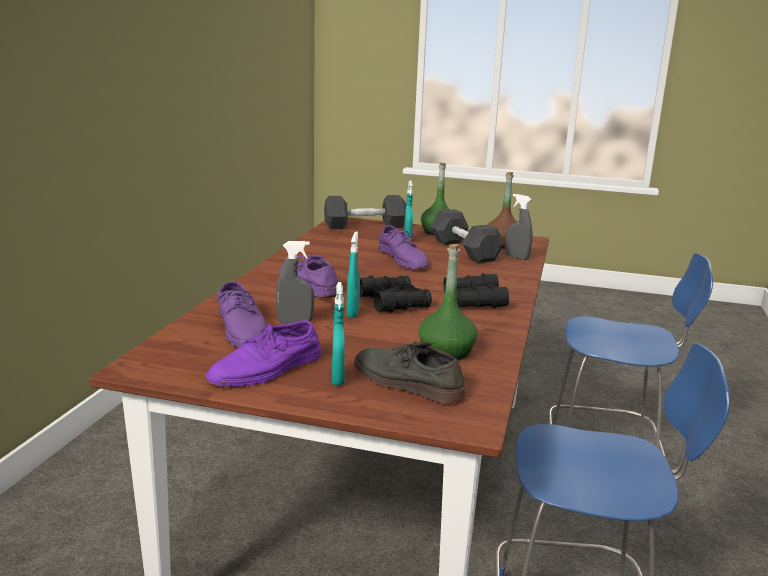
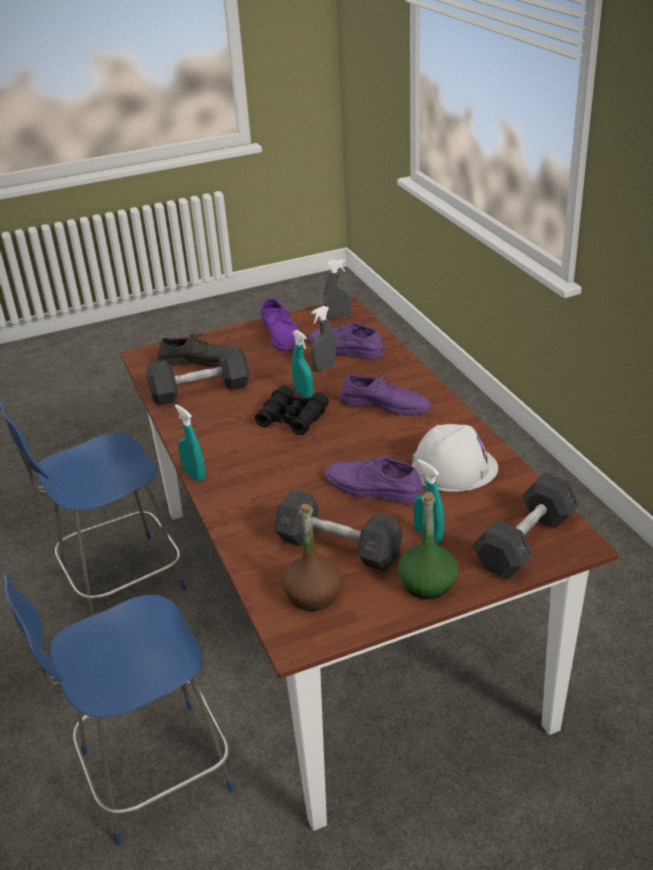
camera: 145 degrees right, 15 degrees up
(267, 370) = (281, 334): purple shoe -> purple shoe turned 150 degrees clockwise
(337, 250) = (454, 467): none -> white hard hat
(337, 379) = (238, 346): turquoise spray bottle -> turquoise spray bottle (194, 475)
(446, 352) = (200, 391): green bottle -> grey dumbbell
(473, 301) = (234, 453): black binoculars -> none
(516, 257) = (266, 565): grey spray bottle -> grey spray bottle (338, 317)

